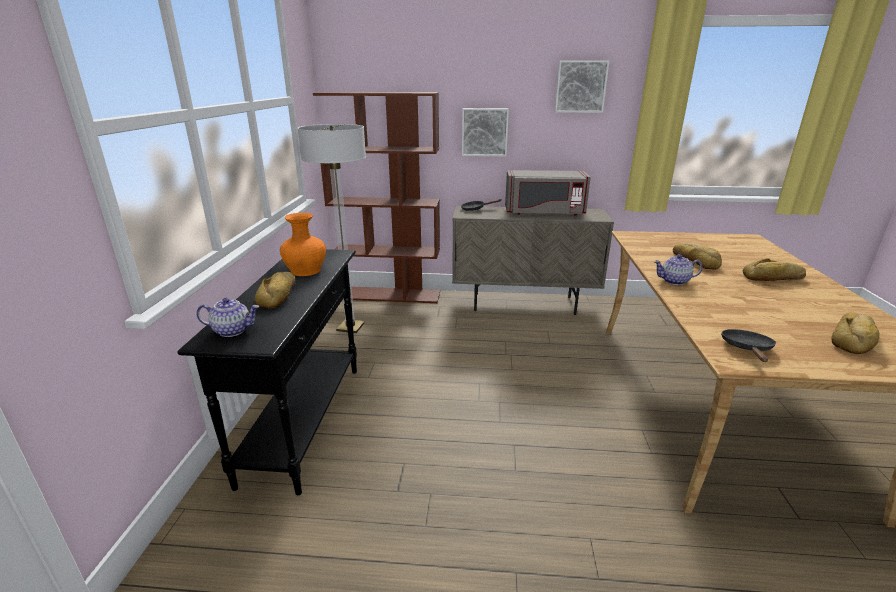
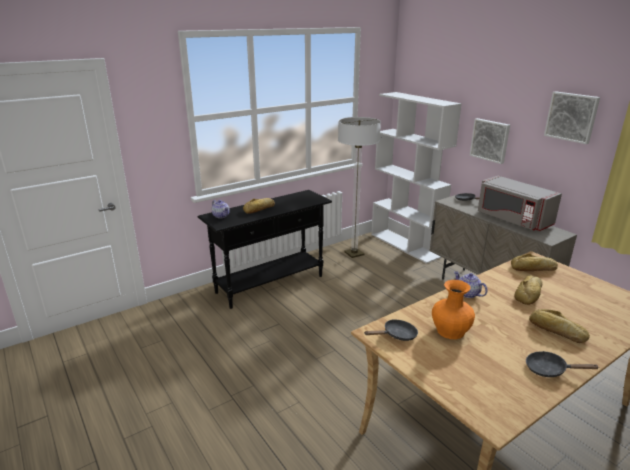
camera: 50 degrees right, 0 degrees up
(305, 270) = (290, 202): orange vase -> orange vase (450, 330)
(389, 295) = (405, 245): brown bookcase -> white bookcase
(848, 307) = (549, 369): none -> black frying pan
(854, 339) = (481, 375): bread -> bread (534, 268)

